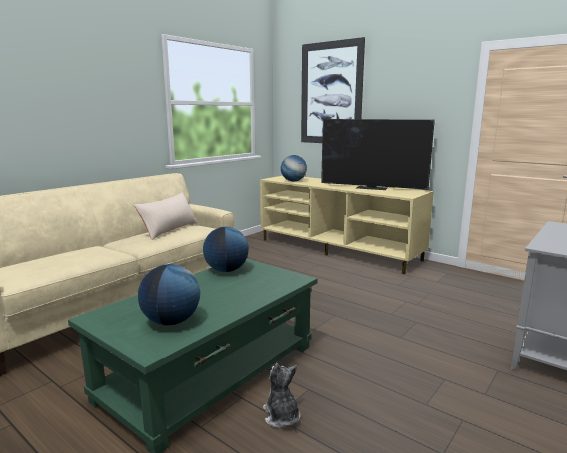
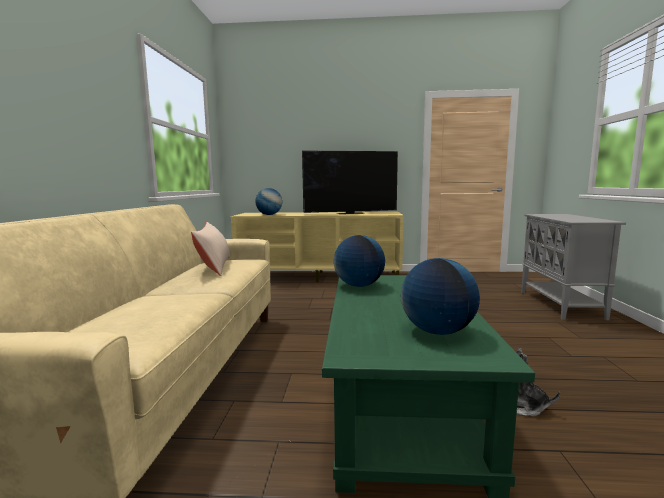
camera: 35 degrees left, 5 degrees down
(331, 93) = (290, 130): picture -> none

